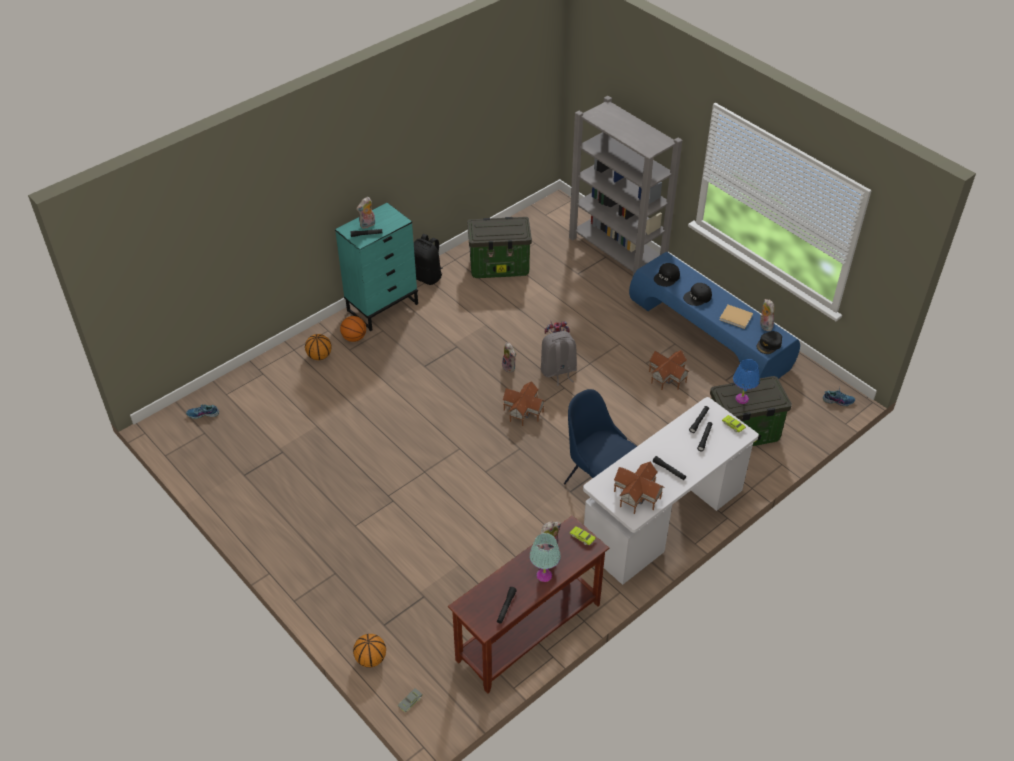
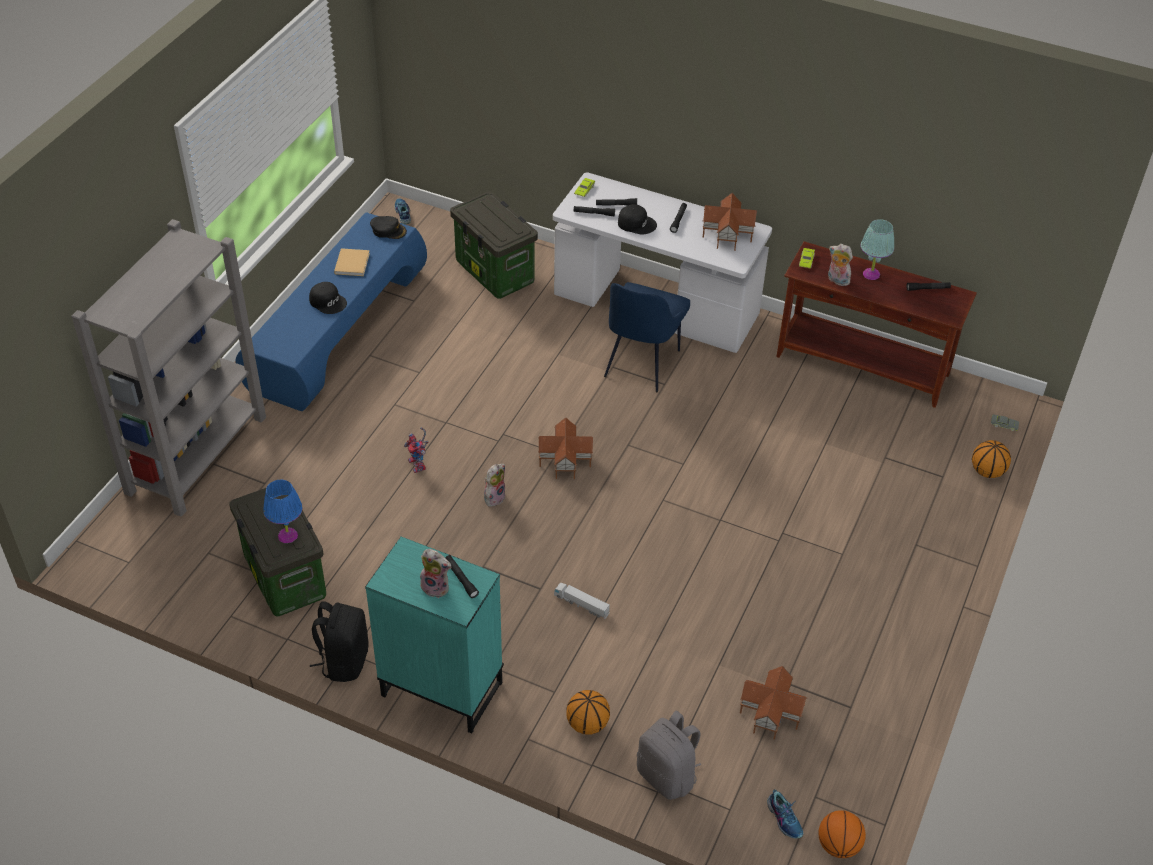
camera: 115 degrees left, 0 degrees up
(354, 338) = (526, 696): basketball -> basketball (838, 845)
(400, 380) = (581, 604): none -> toy truck
(558, 371) = (477, 447): grey backpack -> grey backpack (667, 776)
(667, 277) = (300, 336): black cap -> black cap (636, 223)
(668, 377) = (434, 348): toy house -> toy house (770, 711)
(742, 399) = (503, 224): blue table lamp -> blue table lamp (287, 535)
(764, 325) = (355, 239): plush toy -> none

